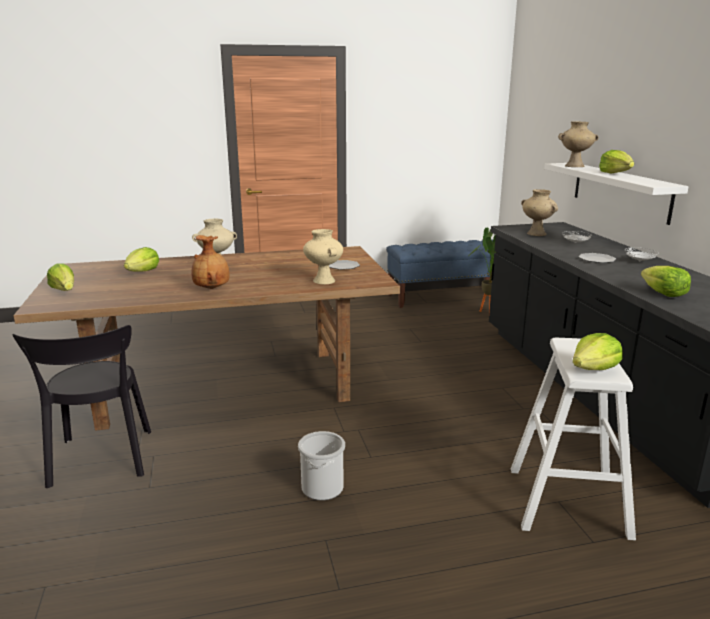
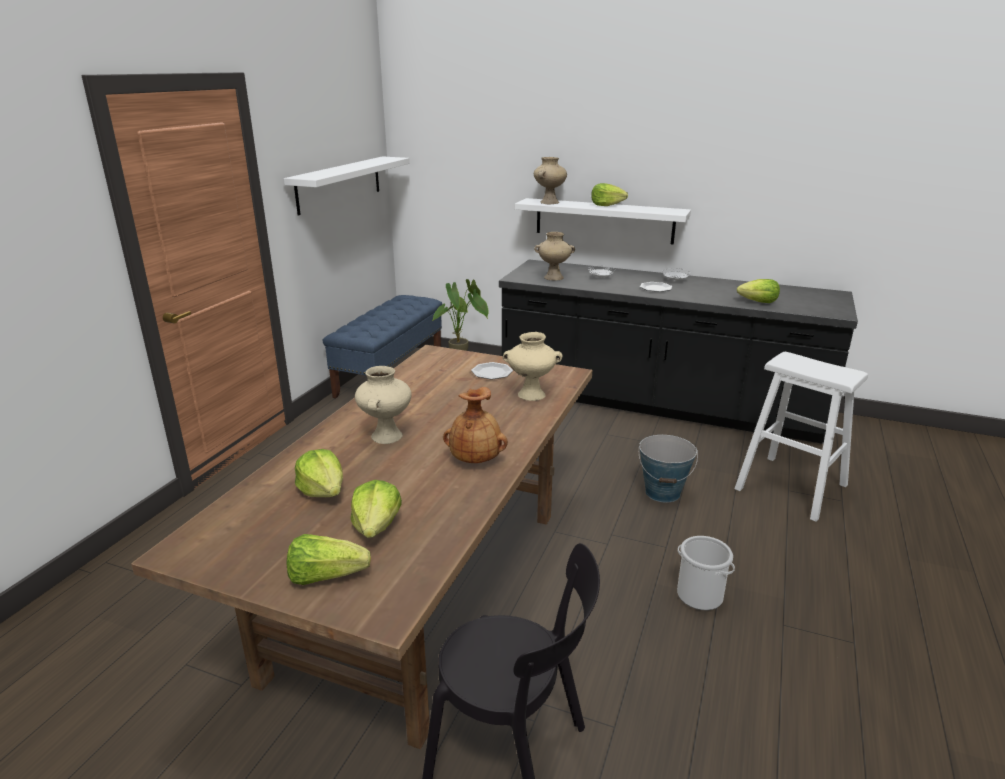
camera: 55 degrees left, 5 degrees up
(435, 135) = (339, 184): none -> white shelf
(449, 435) = (663, 492): none -> bucket
(594, 369) = (838, 373): lettuce -> lettuce (376, 526)

